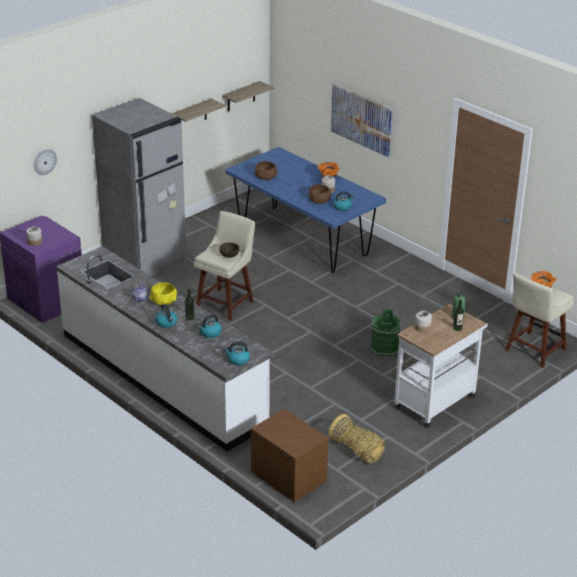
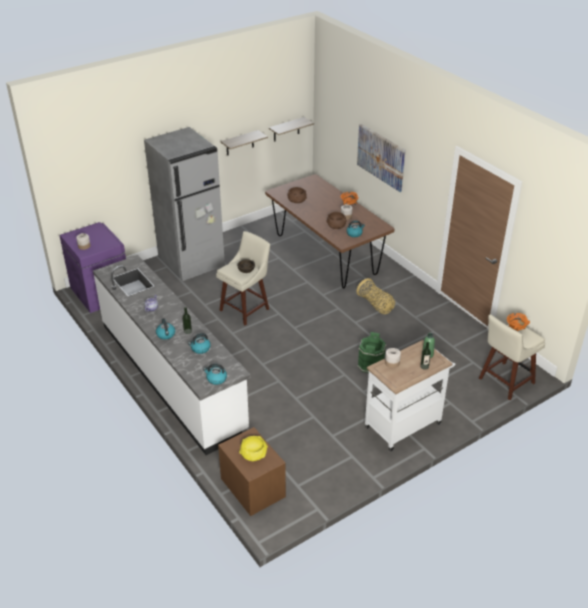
camera: 10 degrees right, 5 degrees up
(44, 161) = (100, 177): wall clock -> none
(163, 300) = (171, 312): yellow bowl -> yellow bowl (253, 453)
(303, 239) = (327, 255): blue dining table -> brown dining table
(357, 451) = (321, 468): basket -> basket (376, 305)

